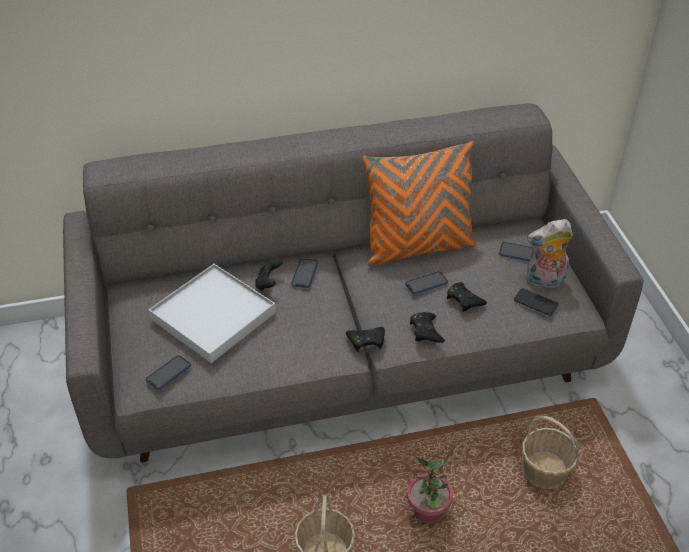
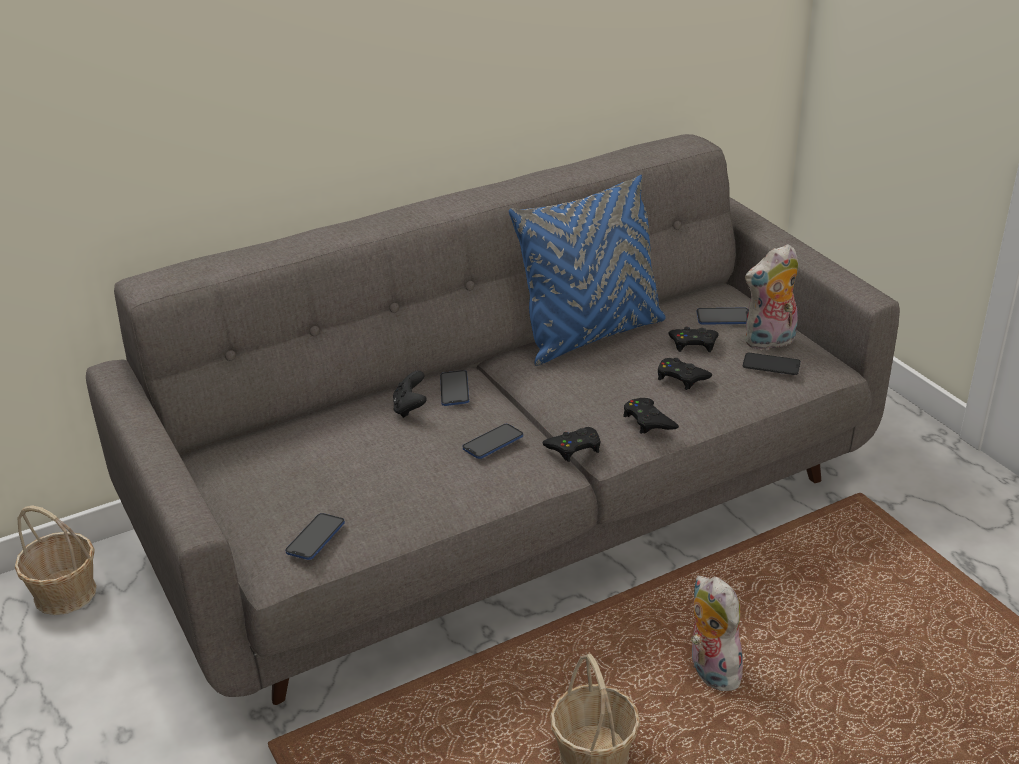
camera: 15 degrees left, 10 degrees down
(213, 315) = (350, 458): white tray -> none
(418, 247) = (591, 335): orange pillow -> blue pillow
(426, 284) = (623, 369): phone -> phone (493, 443)
(428, 512) = (710, 671): potted plant -> plush toy
(486, 272) = (693, 344): none -> black game controller
(545, 471) = (838, 588): basket -> basket (65, 593)

